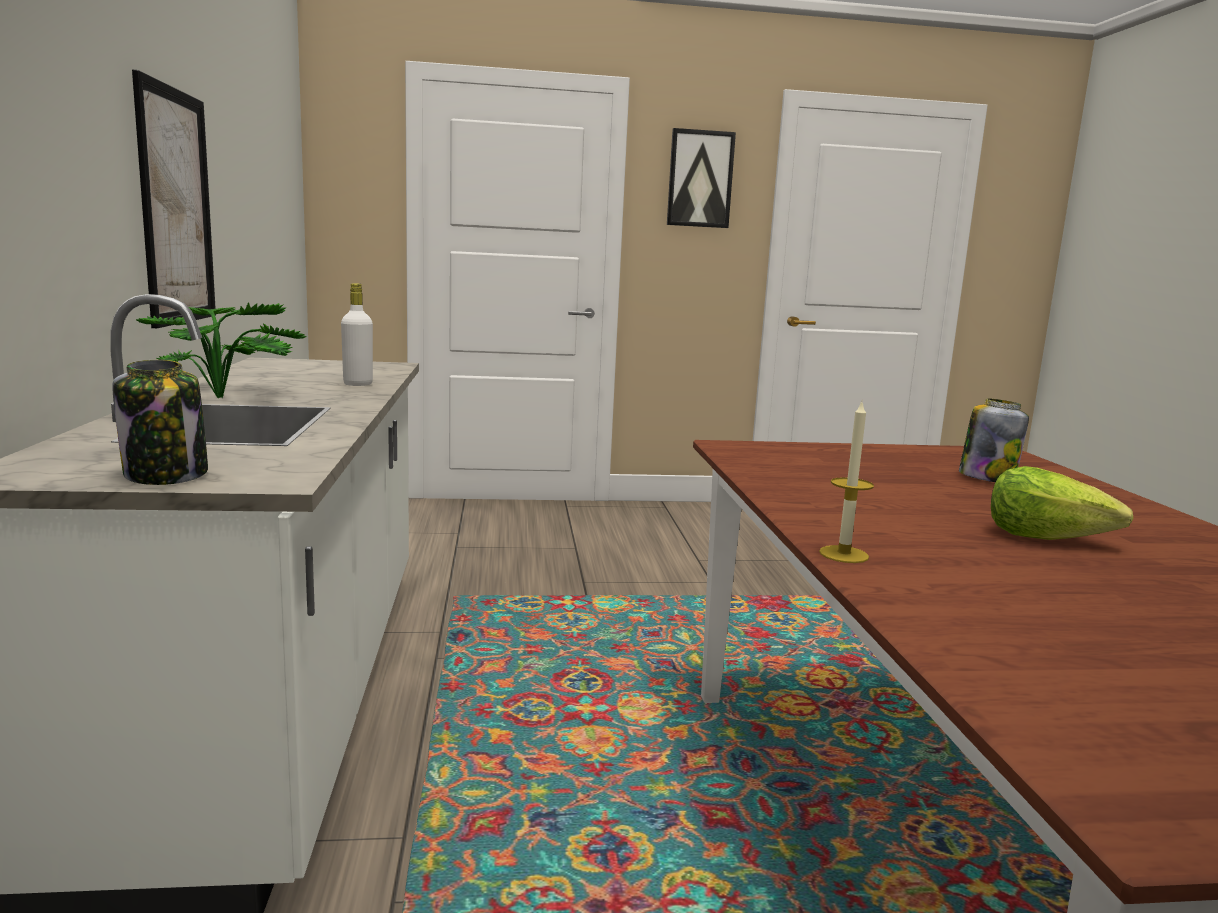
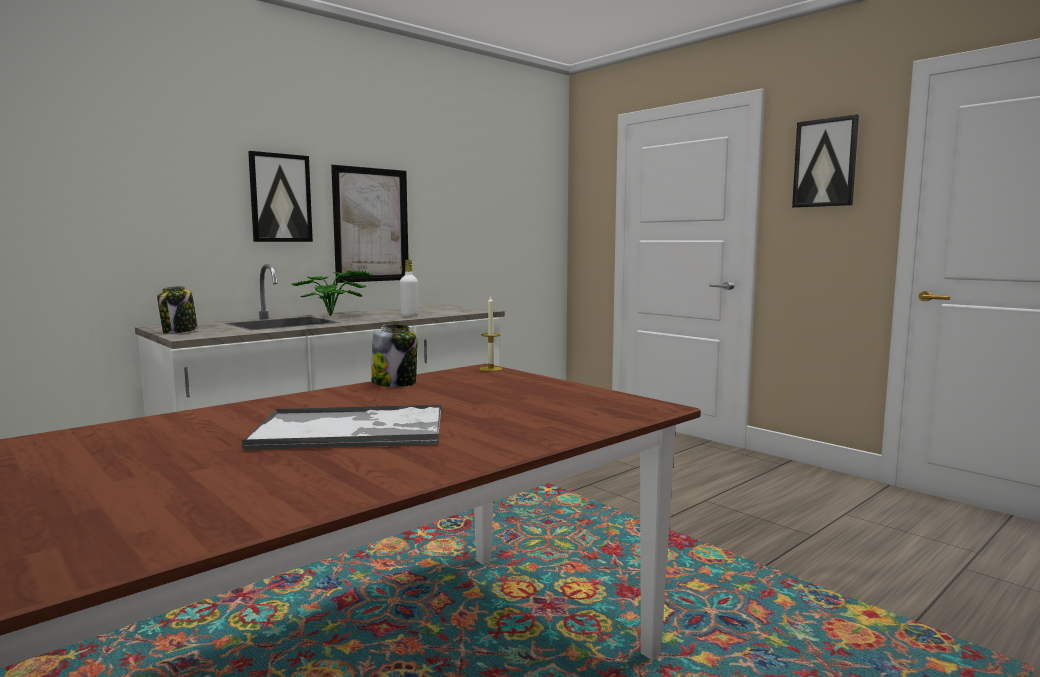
camera: 55 degrees right, 5 degrees down
(82, 135) = (280, 198): none -> picture
(843, 554) = (245, 405): candle -> candle (490, 369)
(986, 478) = (525, 410): jar -> jar (395, 383)
(1046, 537) = (353, 430): lettuce -> tray

